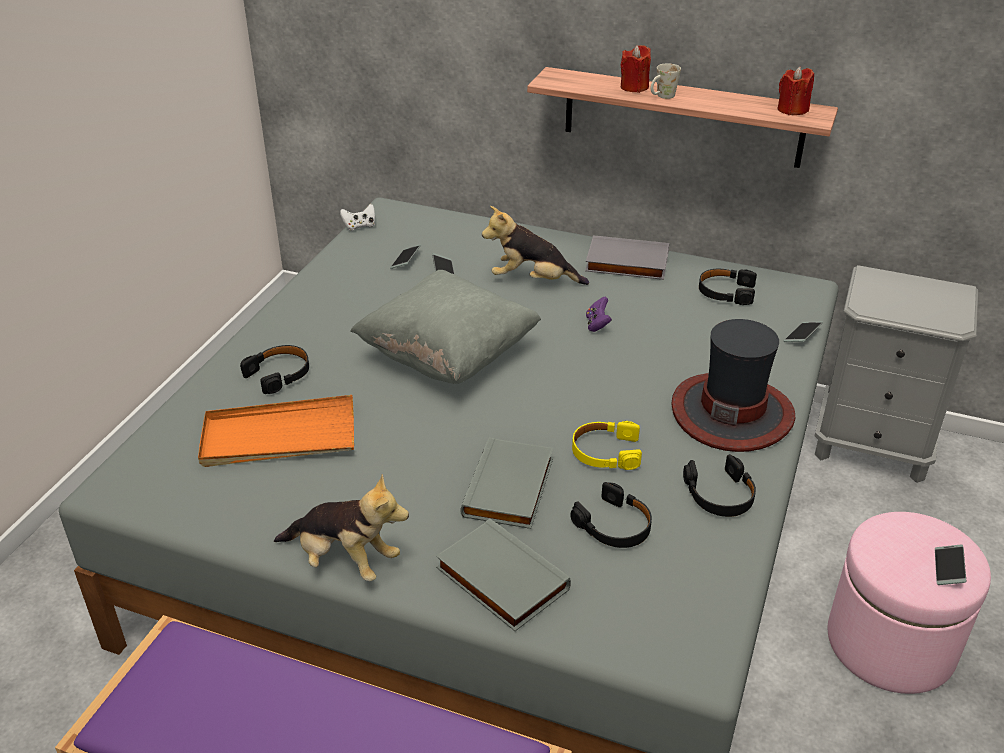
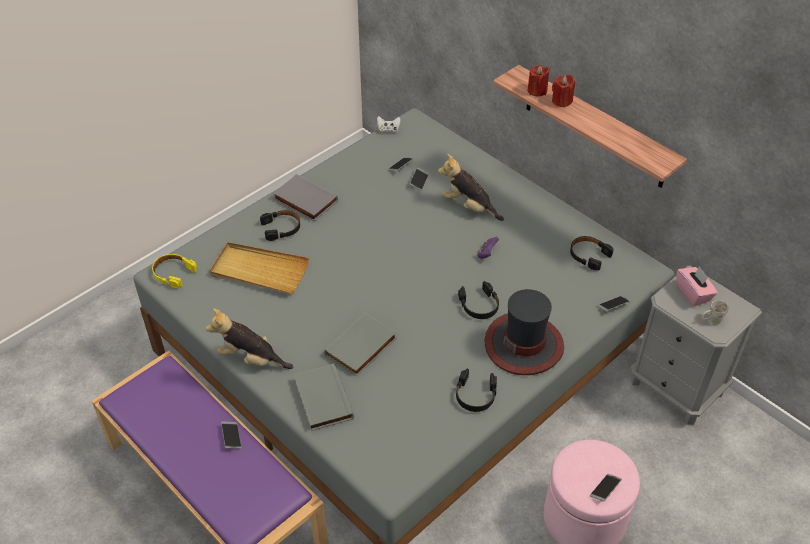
camera: 25 degrees right, 10 degrees up
(278, 437) = (259, 271): orange tray -> beige tray
(344, 560) = (251, 358): plush toy -> plush toy turned 150 degrees clockwise
(359, 706) = (231, 437): none -> phone
(448, 356) = (382, 247): grey pillow -> none
(605, 452) = (429, 344): yellow headphones -> yellow headphones (173, 273)
(614, 526) = (402, 391): black headphones -> black headphones (479, 305)
(626, 263) = (539, 212): grey book -> grey book (304, 201)
(662, 97) = (573, 115): white mug -> white mug (711, 321)
(792, 110) = (651, 152): red candle -> red candle (537, 91)
(889, 291) = (693, 293): none -> pink tissue box

